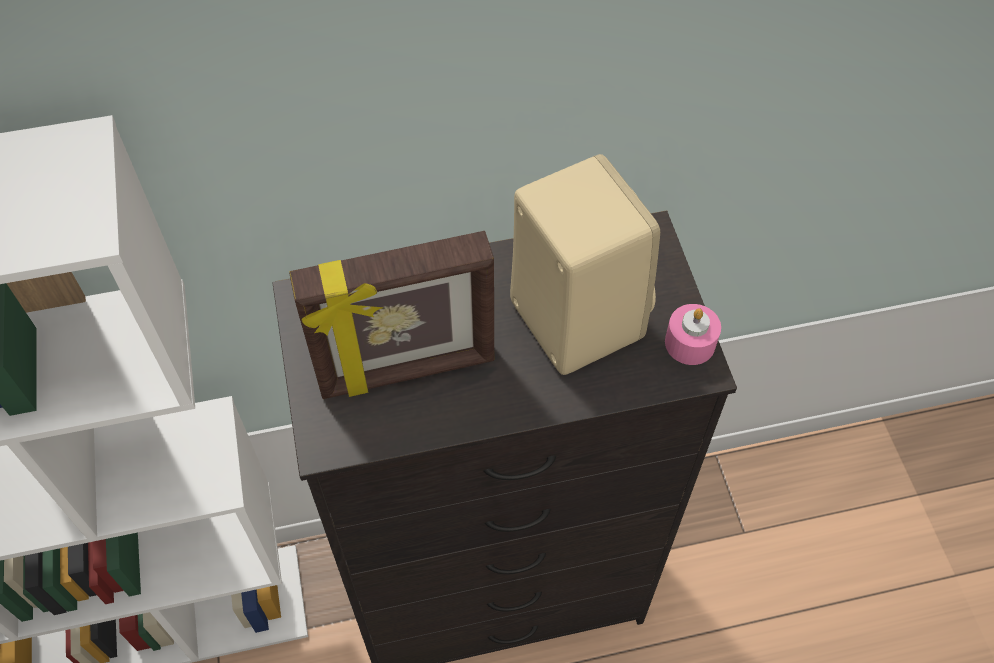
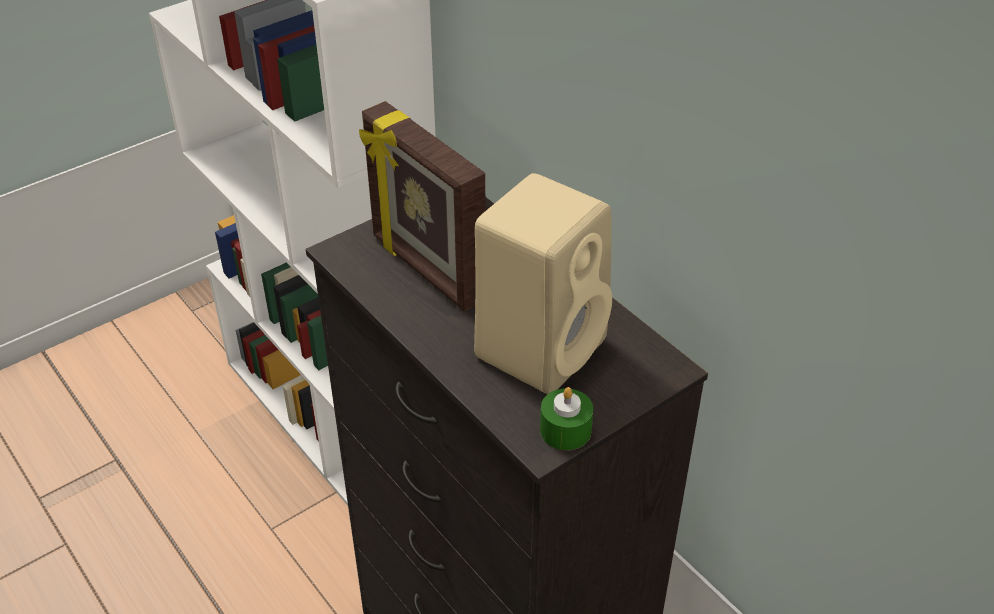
camera: 65 degrees right, 15 degrees down
(690, 343) = (565, 430): pink candle -> green candle

